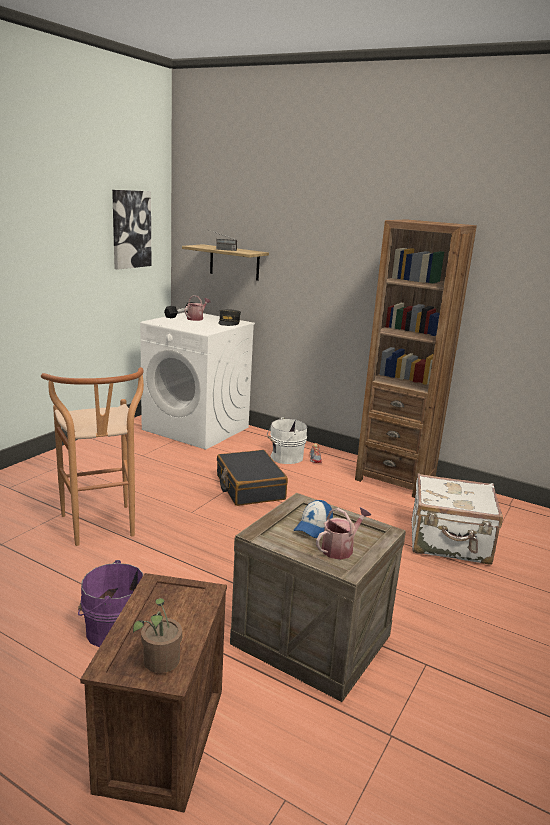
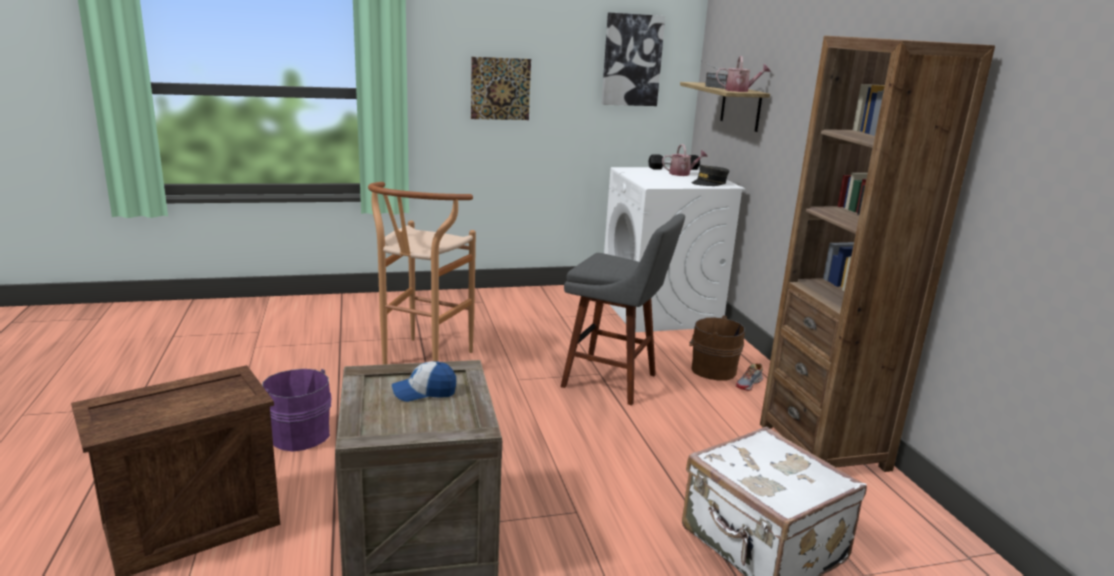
camera: 45 degrees right, 0 degrees up
(40, 264) = (500, 89): none -> picture
(159, 664) = (118, 421): potted plant -> none
(249, 487) = (614, 382): black suitcase -> grey stool
(285, 457) = (711, 369): white bucket -> brown bucket
(340, 549) = (401, 419): watering can -> watering can (740, 91)

